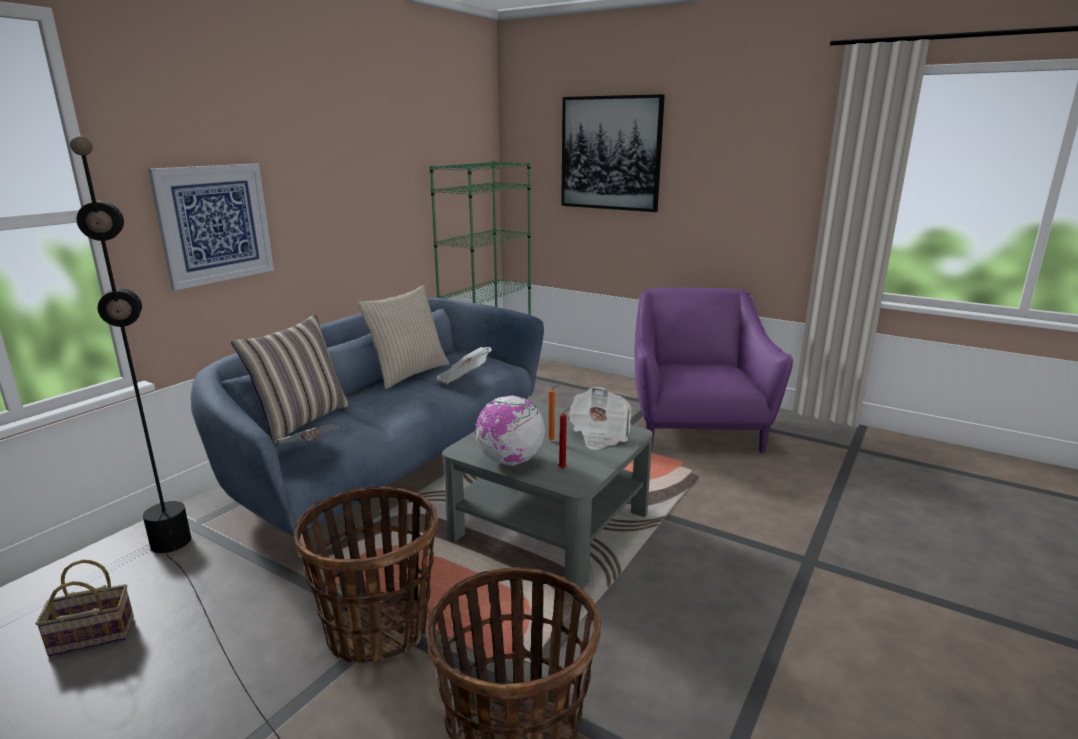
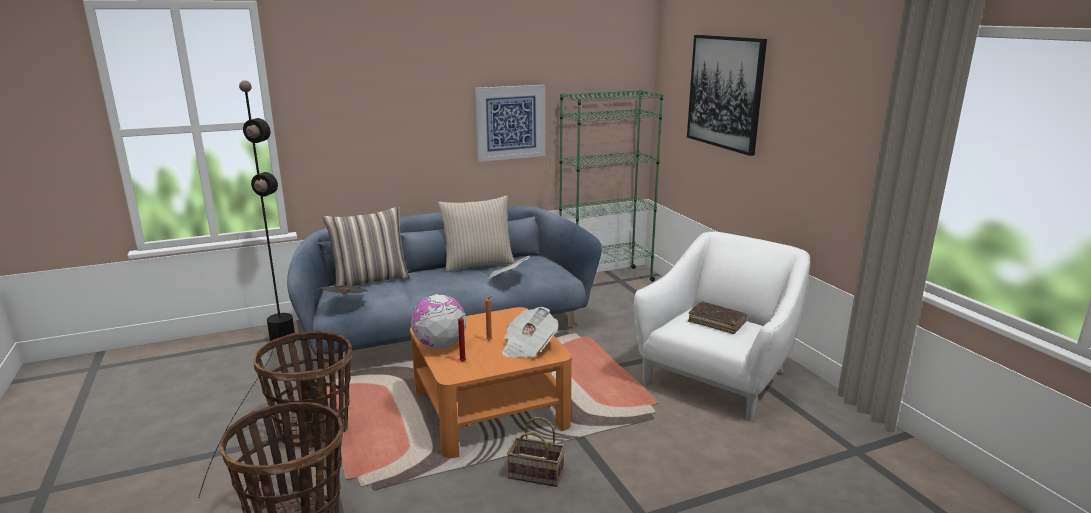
camera: 35 degrees right, 0 degrees up
(90, 637) = (200, 376): basket -> basket (534, 475)
(215, 224) = (354, 133): picture -> picture (510, 122)
(550, 523) = (490, 409): grey coffee table -> orange coffee table
(695, 427) = (718, 378): purple armchair -> white armchair
(705, 370) = (716, 322): none -> brown book

